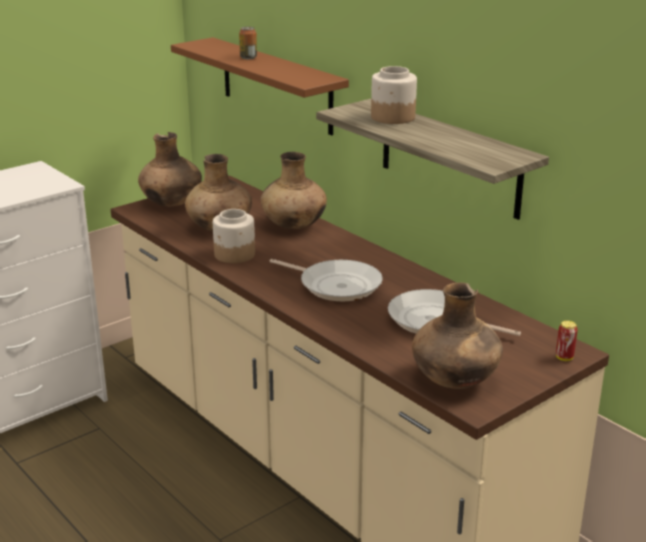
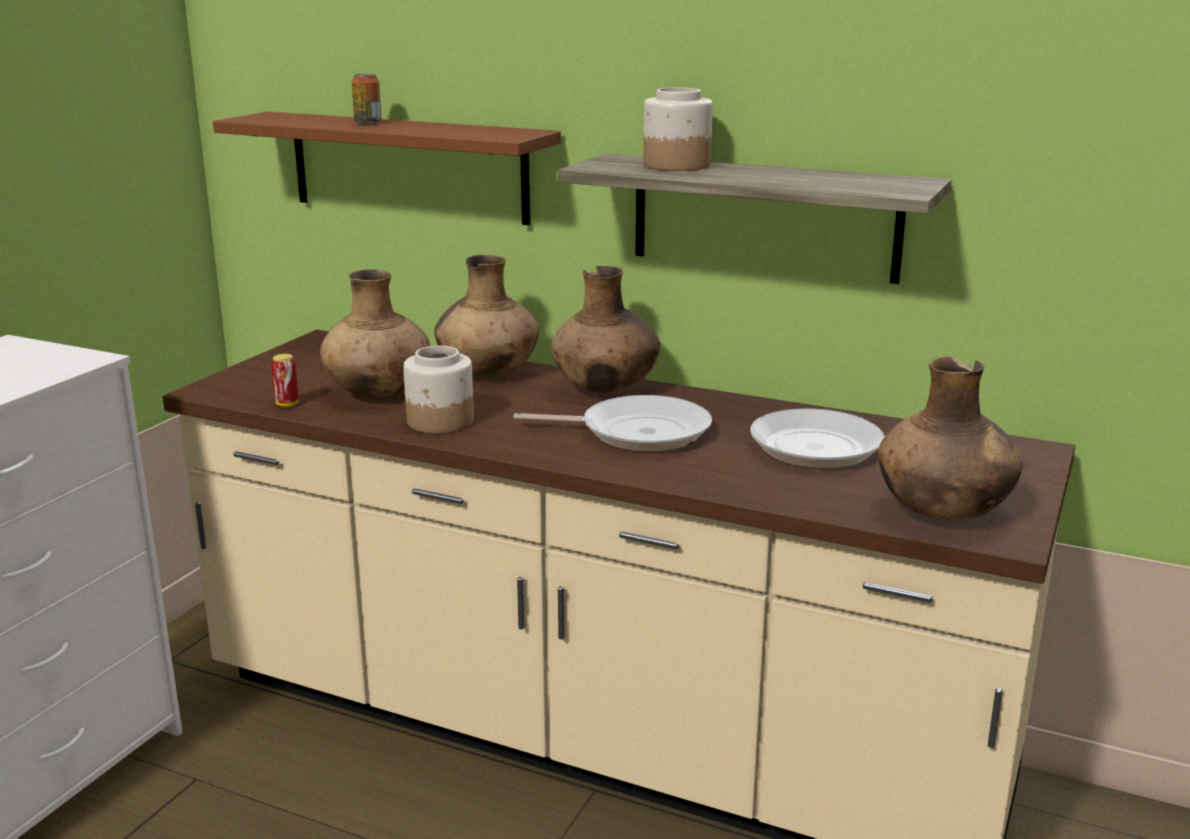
camera: 25 degrees left, 5 degrees down
(172, 203) = (264, 374): brown vase -> brown vase (606, 389)
(564, 358) = (1033, 459): can -> can (287, 404)

